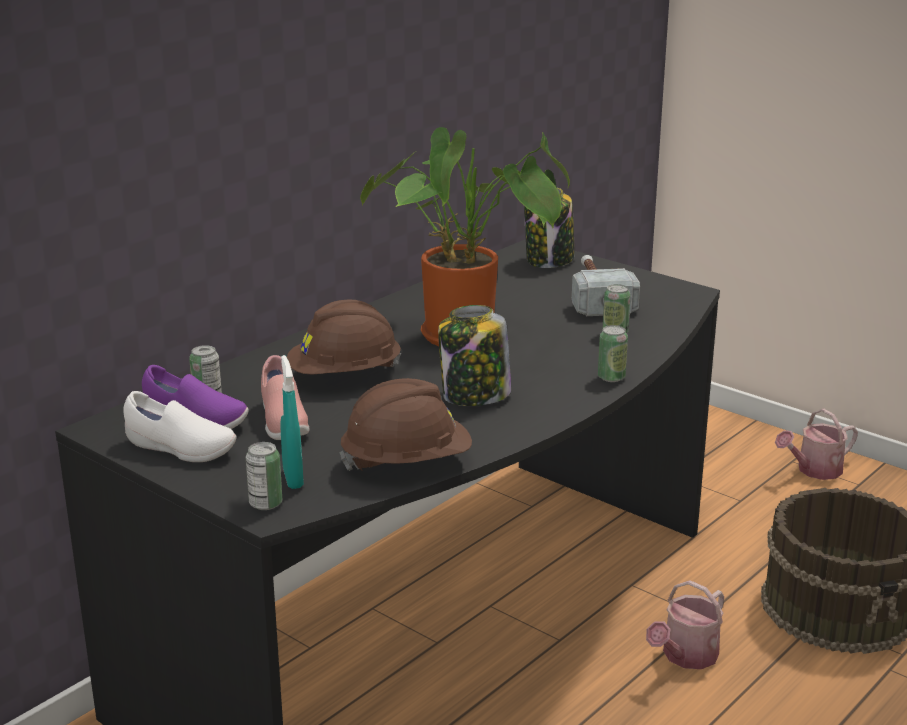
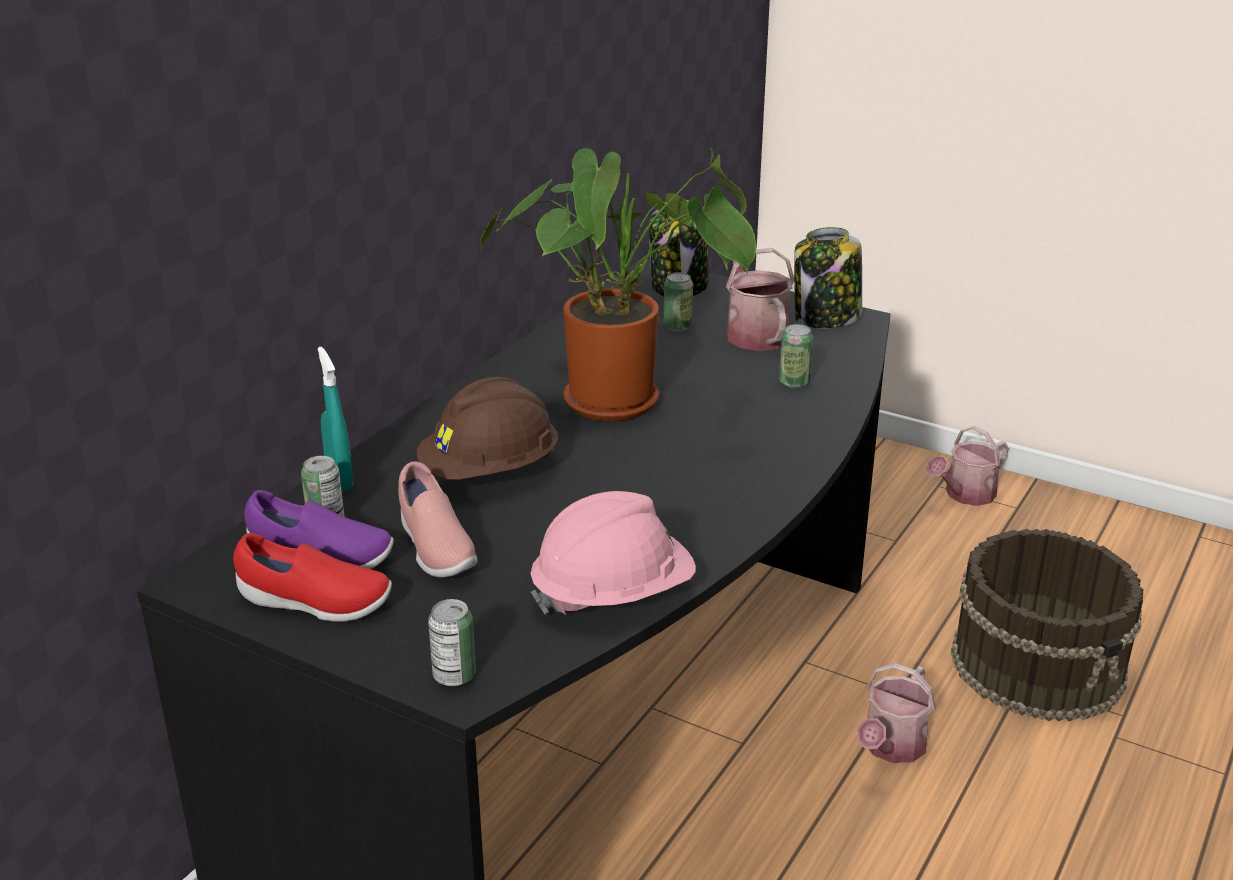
camera: 10 degrees left, 5 degrees up
(180, 449) = (314, 603): white shoe -> red shoe
(293, 478) = (477, 633): turquoise spray bottle -> turquoise spray bottle (340, 479)
(407, 463) = (612, 594): brown hard hat -> pink hard hat
(474, 396) = (661, 487): jar -> jar (826, 319)
(597, 296) = (753, 332): hammer -> watering can
(611, 377) = (813, 445): can -> can (677, 326)

